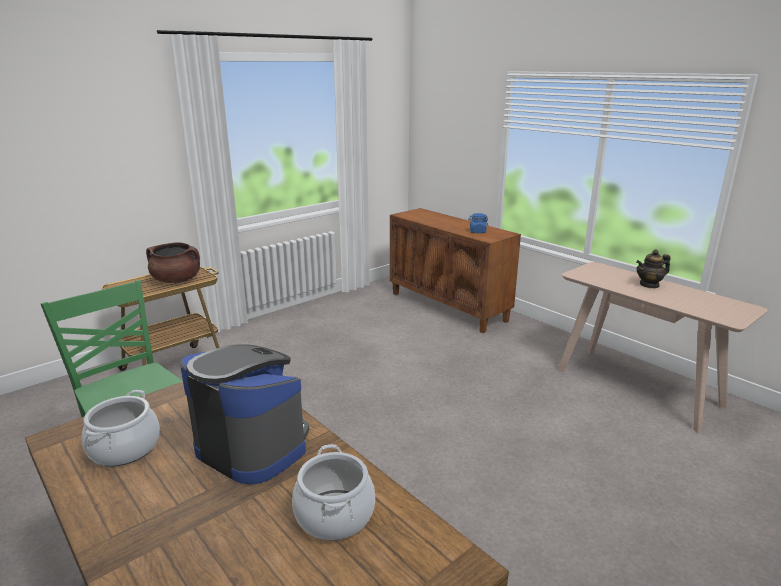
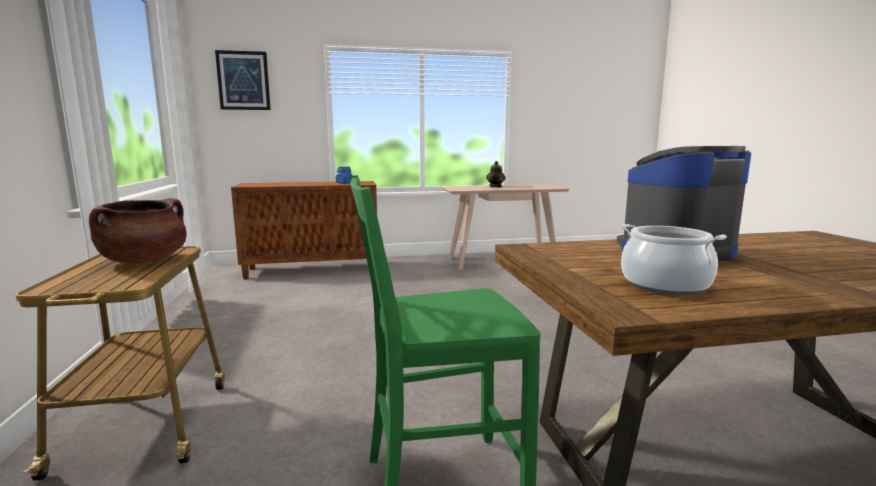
camera: 60 degrees left, 10 degrees down
(334, 515) = (772, 245): cooking pot -> none
(441, 109) = (243, 80): none -> picture

